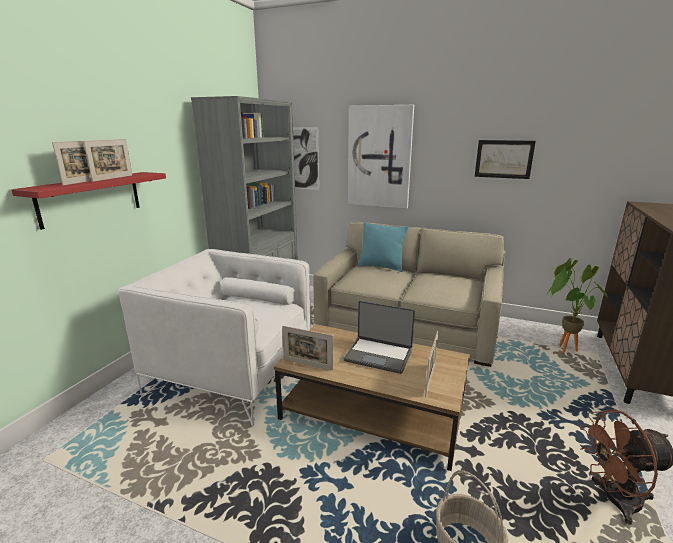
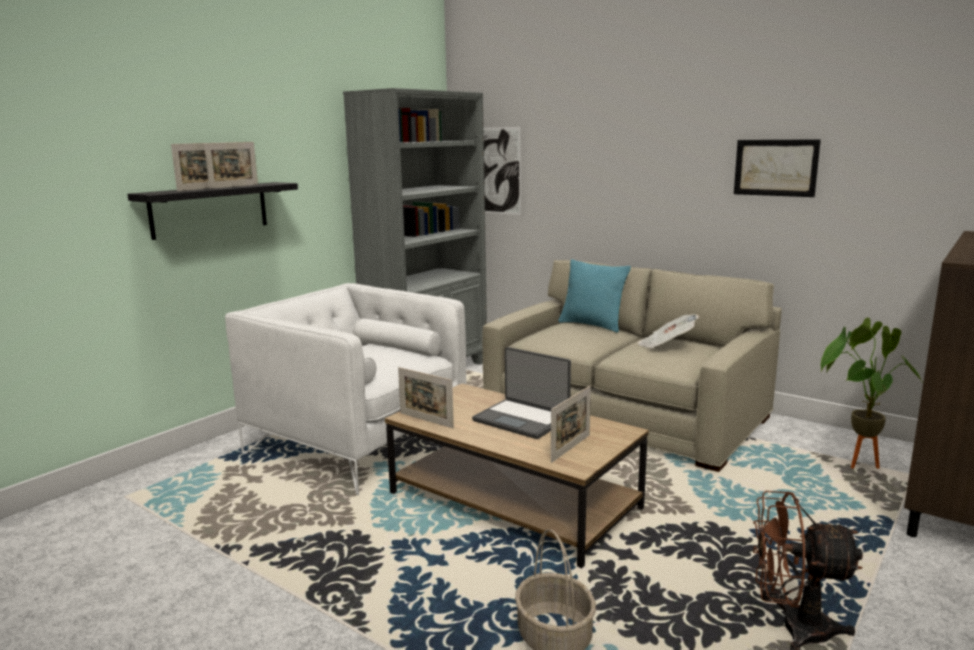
camera: 15 degrees right, 5 degrees down
(91, 198) = (210, 209): red shelf -> black shelf
(379, 157) = (601, 167): picture -> none
(440, 281) = (666, 346): none -> newspaper

